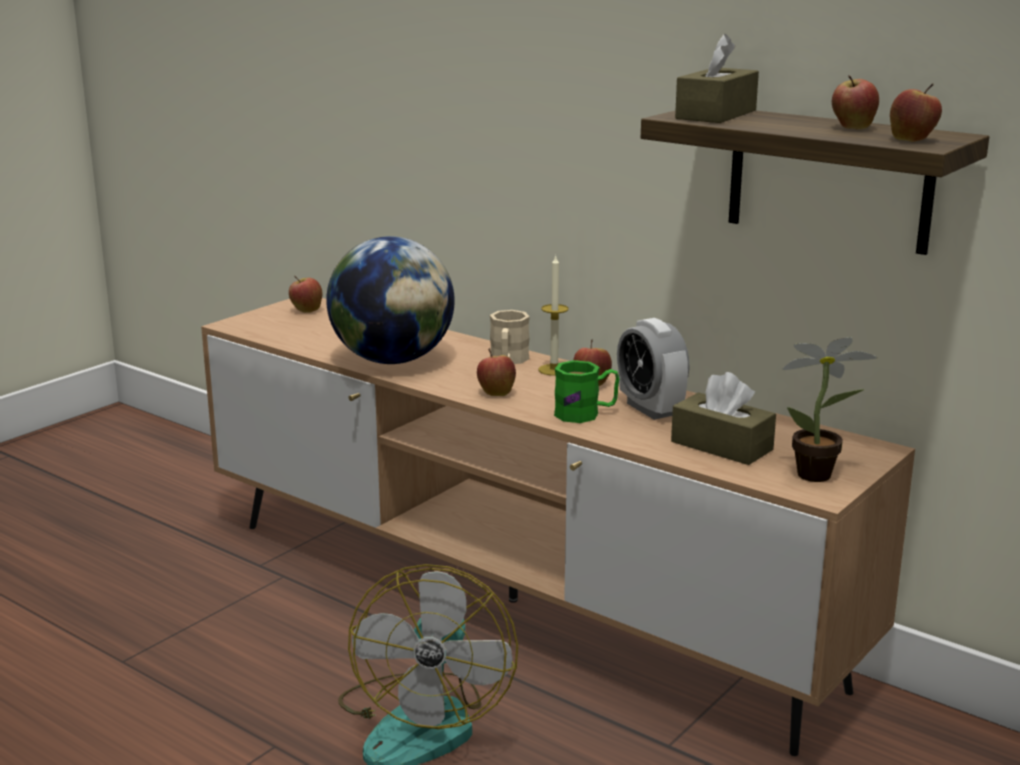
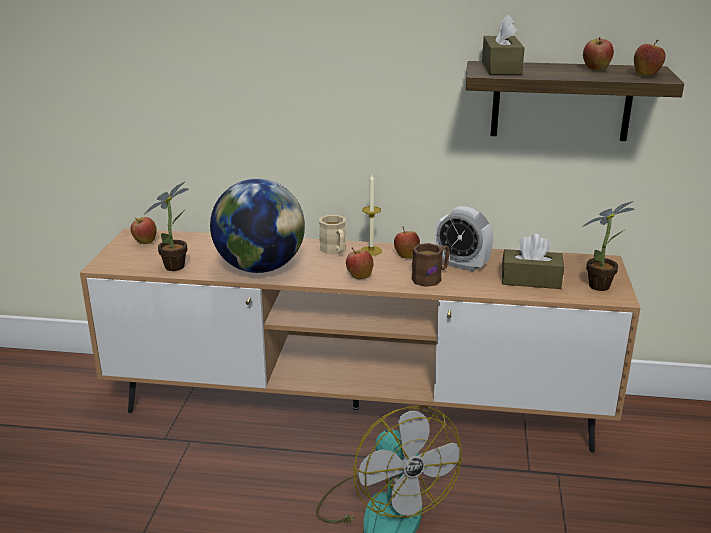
camera: 30 degrees left, 5 degrees up
(307, 340) = (178, 265): none -> potted plant
(586, 414) = (431, 278): green mug -> brown mug

